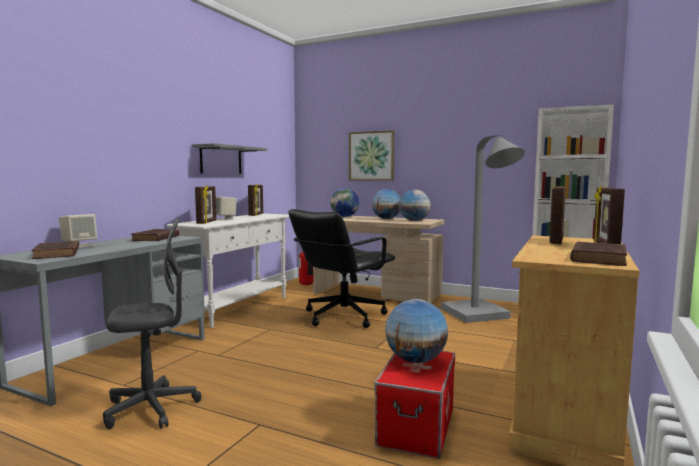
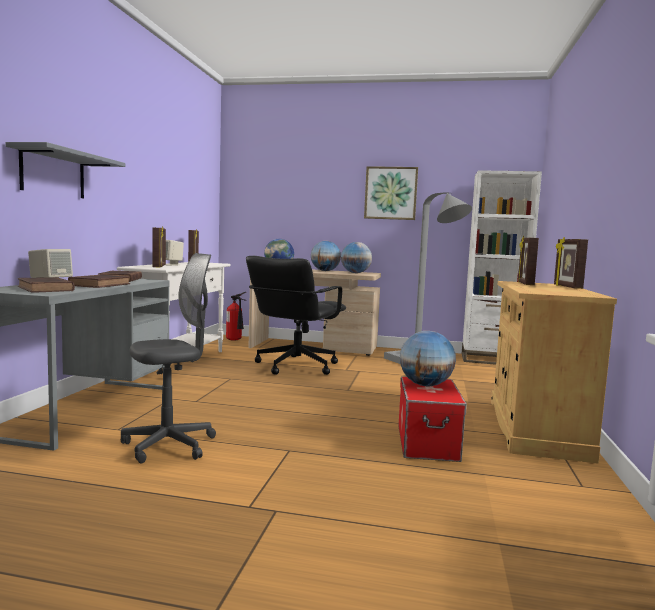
camera: 15 degrees left, 0 degrees up
(221, 160) = (160, 201): grey shelf -> grey shelf (53, 174)
(371, 156) = (306, 207): picture -> picture (390, 193)
(598, 258) = (577, 292): brown book -> brown book (101, 285)

